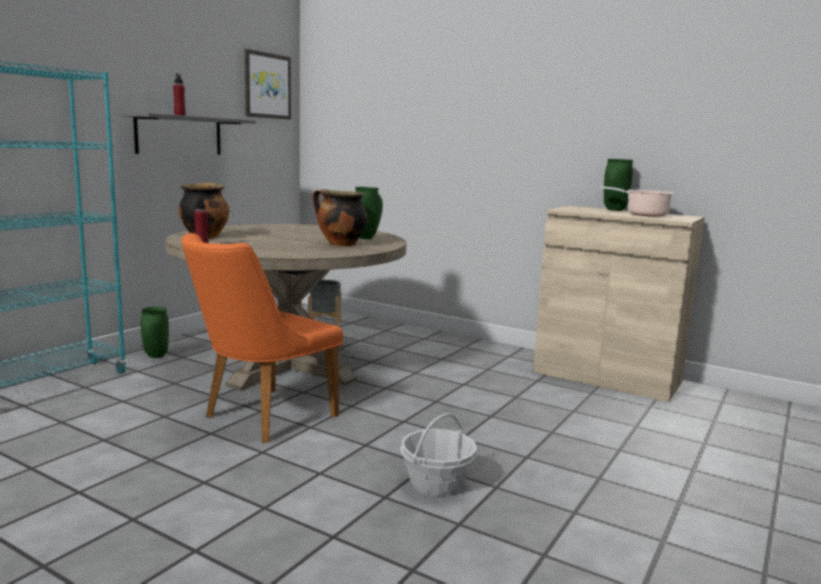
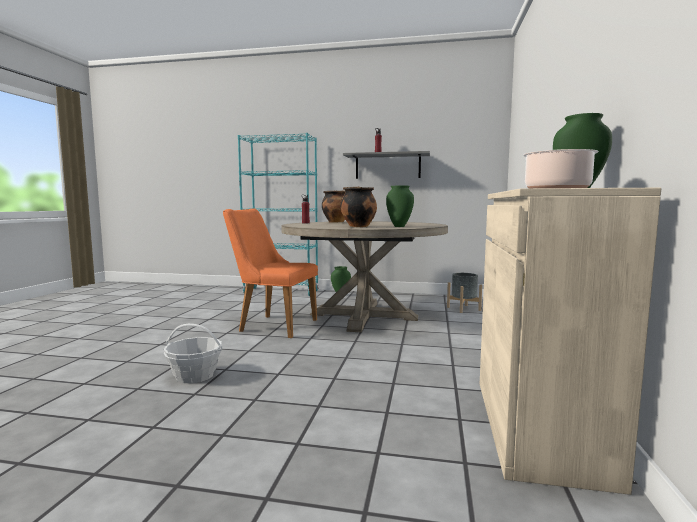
camera: 70 degrees right, 5 degrees down
(267, 86) = (470, 126): picture -> none

